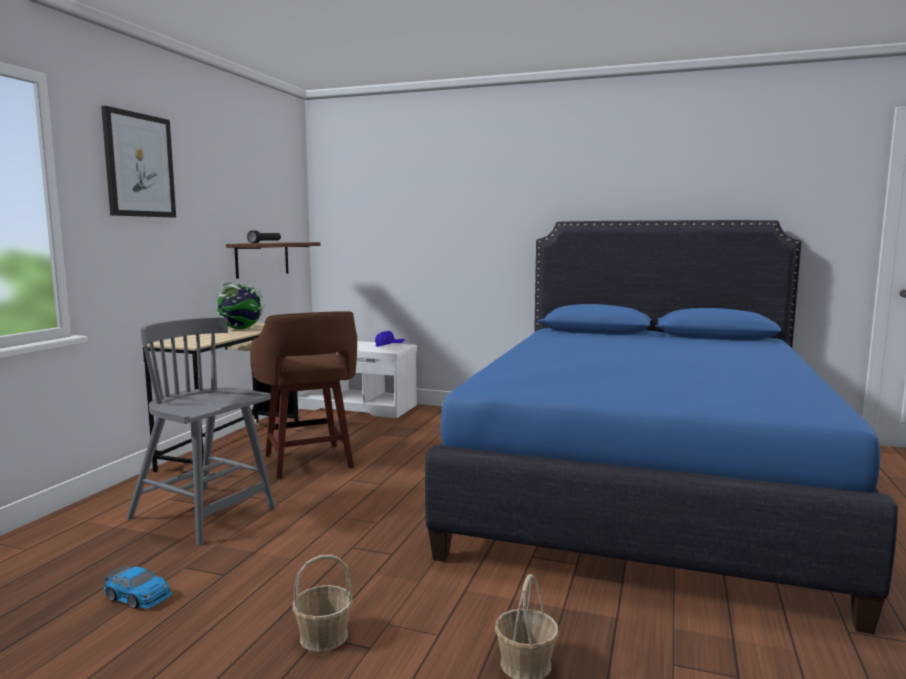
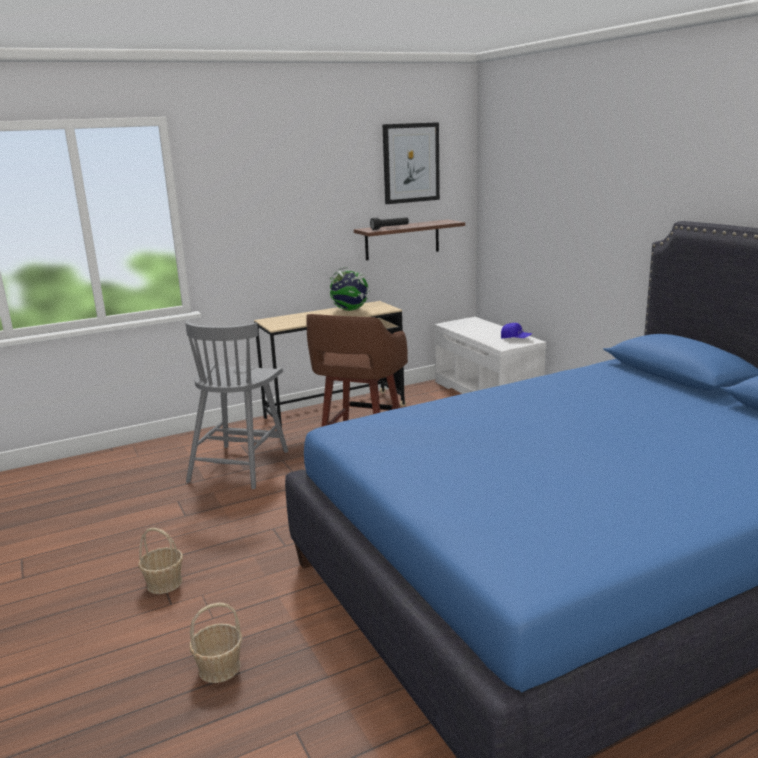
camera: 45 degrees right, 10 degrees up
(138, 596) = (135, 510): toy car -> none
(139, 165) = (255, 172): picture -> picture (411, 163)
(204, 514) = (240, 464): grey chair -> grey chair turned 150 degrees counterclockwise

